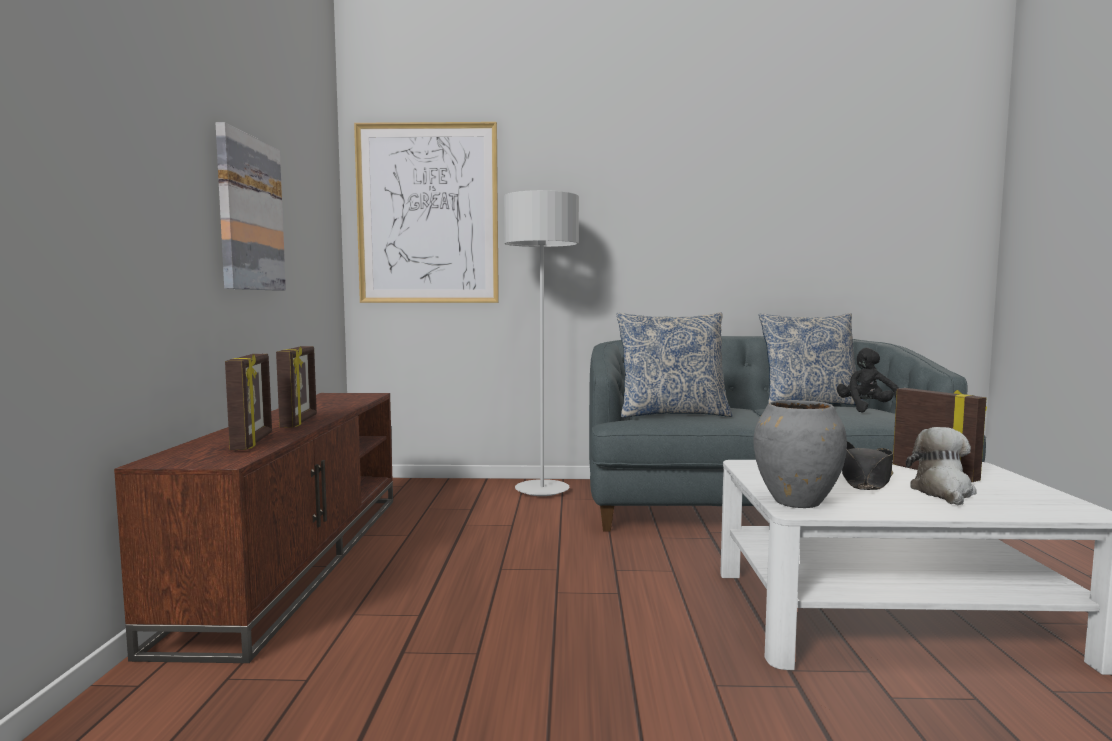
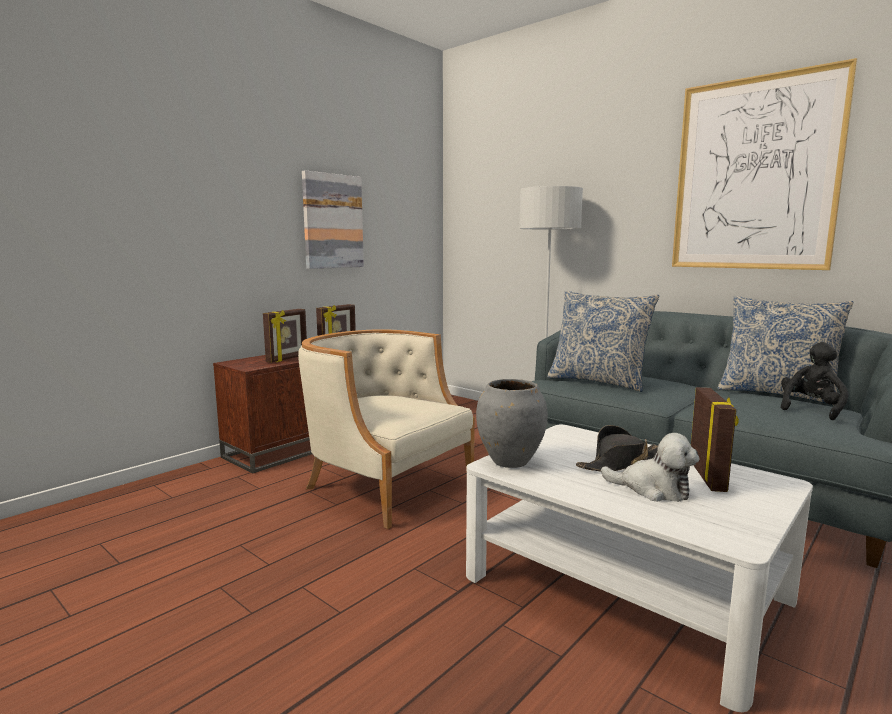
camera: 40 degrees right, 5 degrees up
(428, 214) = (491, 205): picture -> picture (755, 175)
(492, 605) = (385, 485): none -> beige armchair
(943, 492) = (653, 489): plush toy -> plush toy turned 60 degrees clockwise

